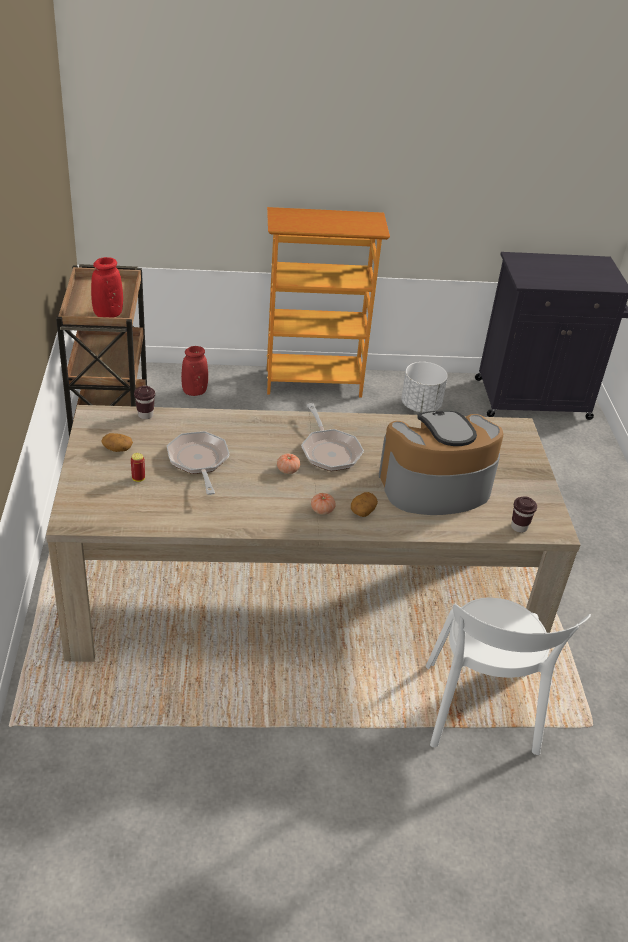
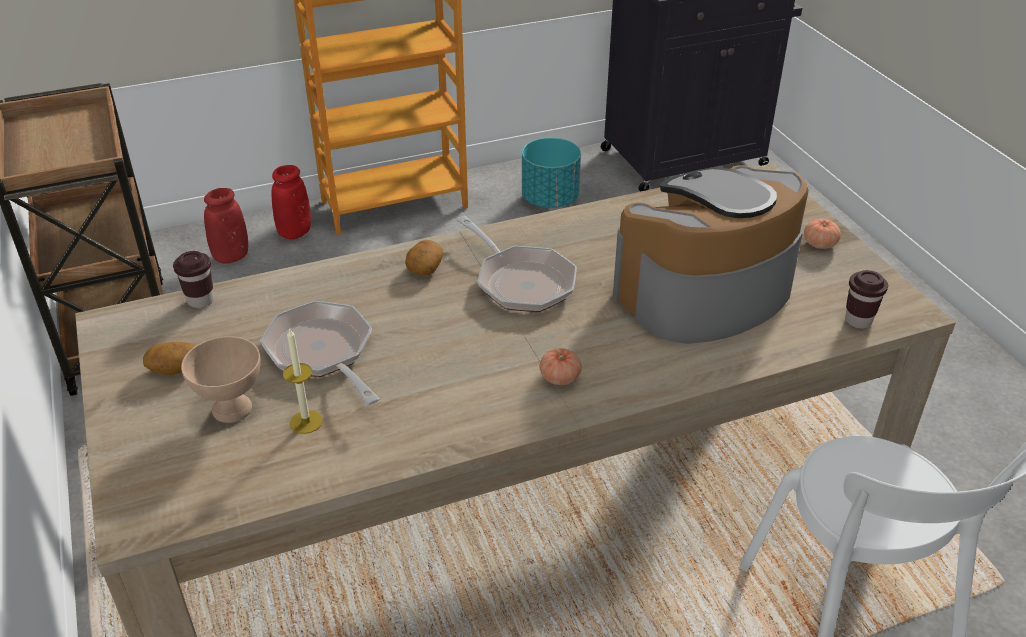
camera: 15 degrees left, 0 degrees up
(108, 314) = (79, 161): red vase -> red vase (294, 232)
(138, 478) = (231, 410): can -> beige bowl
(174, 495) = (306, 422): none -> candle
(288, 470) = (473, 328): tomato -> tomato (819, 244)
(363, 510) = (621, 360): potato -> potato (424, 268)
(421, 405) = (550, 199): white planter -> turquoise planter

